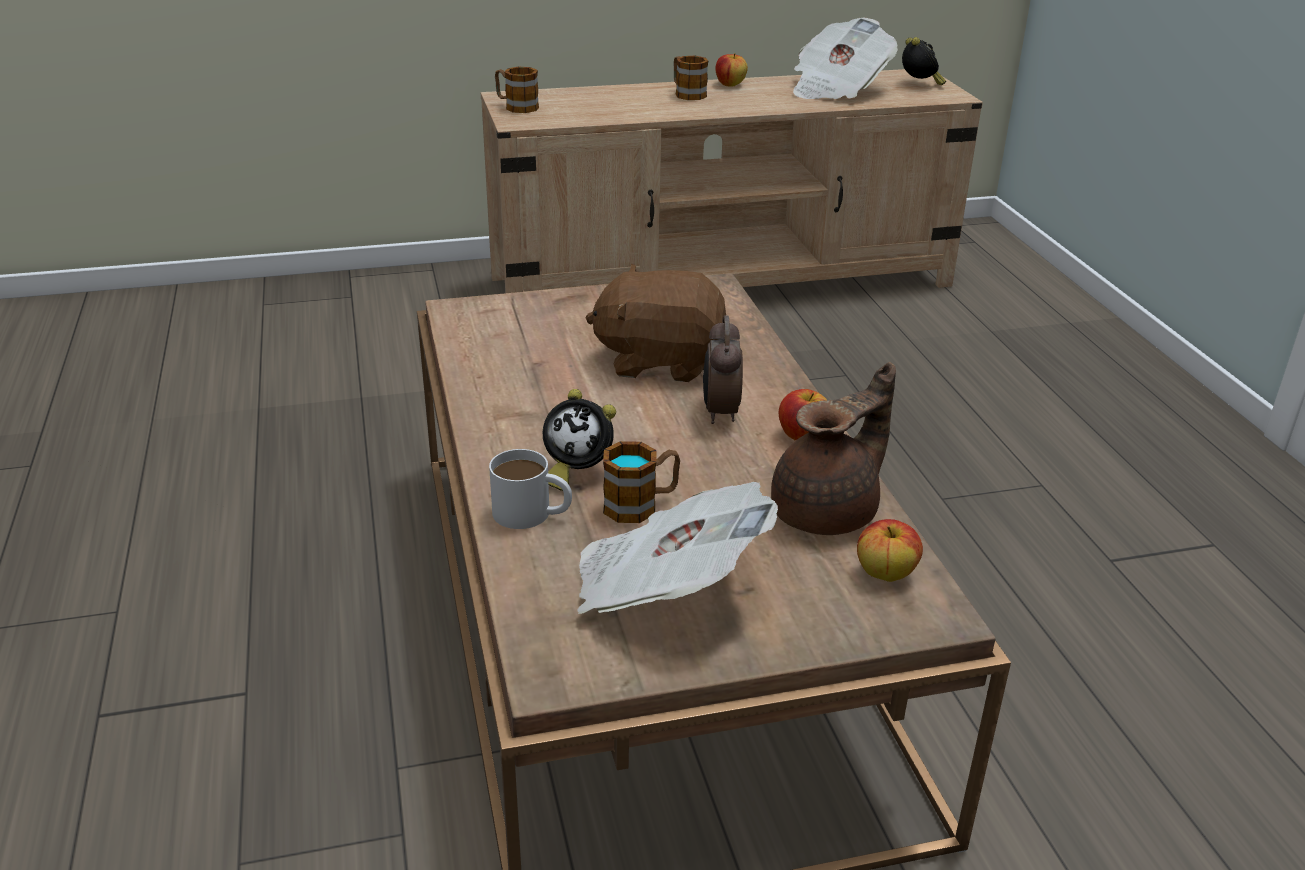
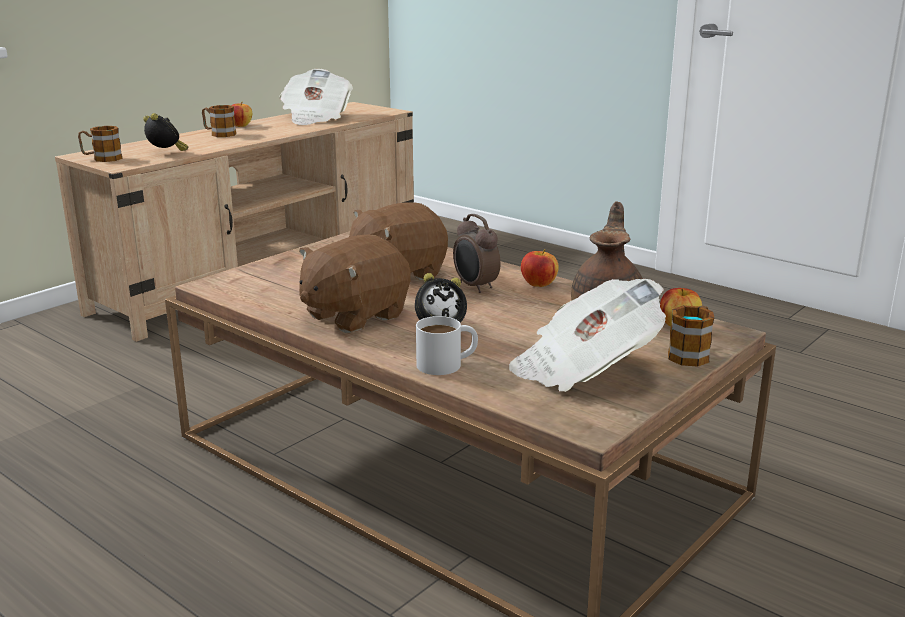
camera: 35 degrees left, 10 degrees down
(533, 405) = (354, 315): none -> brown plush toy
(641, 505) = (504, 339): mug -> mug (691, 354)
(919, 85) = (362, 109): alarm clock -> alarm clock (166, 153)

